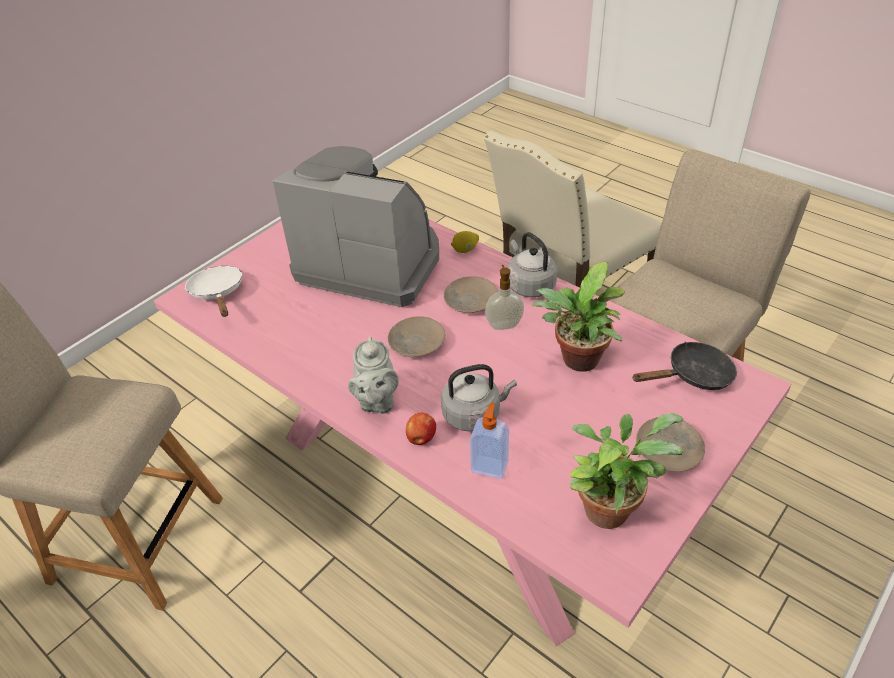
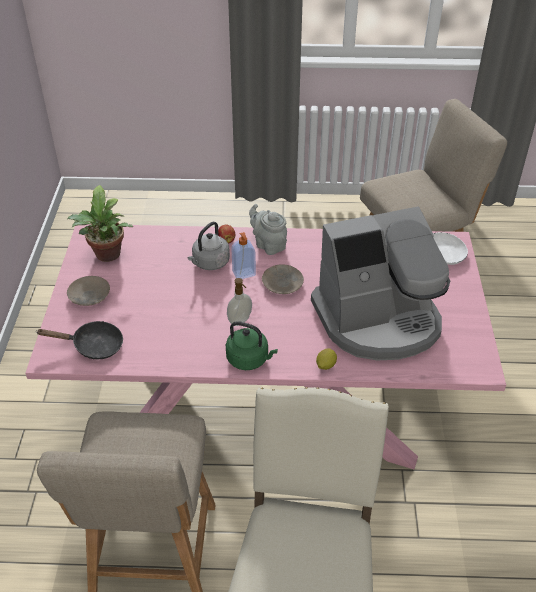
camera: 140 degrees right, 0 degrees up
(470, 301) = (279, 326): beige plate -> none
(490, 466) = (180, 245): soap dispenser -> soap dispenser (244, 274)
(529, 285) = (249, 359): grey kettle -> green kettle
(577, 362) = (173, 319): potted plant -> none
(693, 376) = (93, 346): black frying pan -> black frying pan turned 120 degrees counterclockwise

